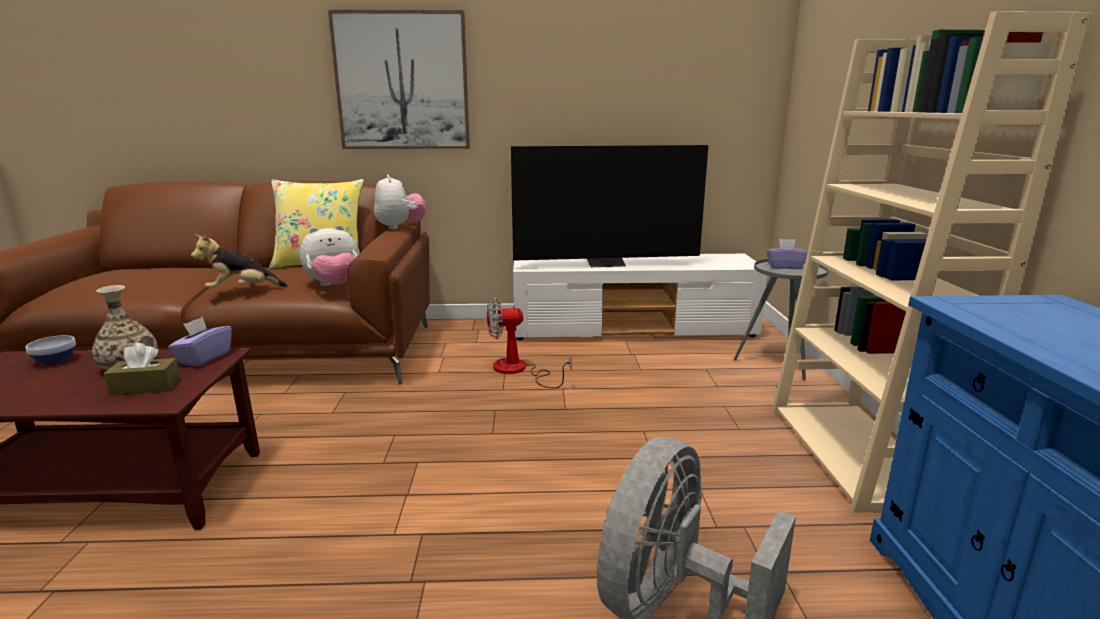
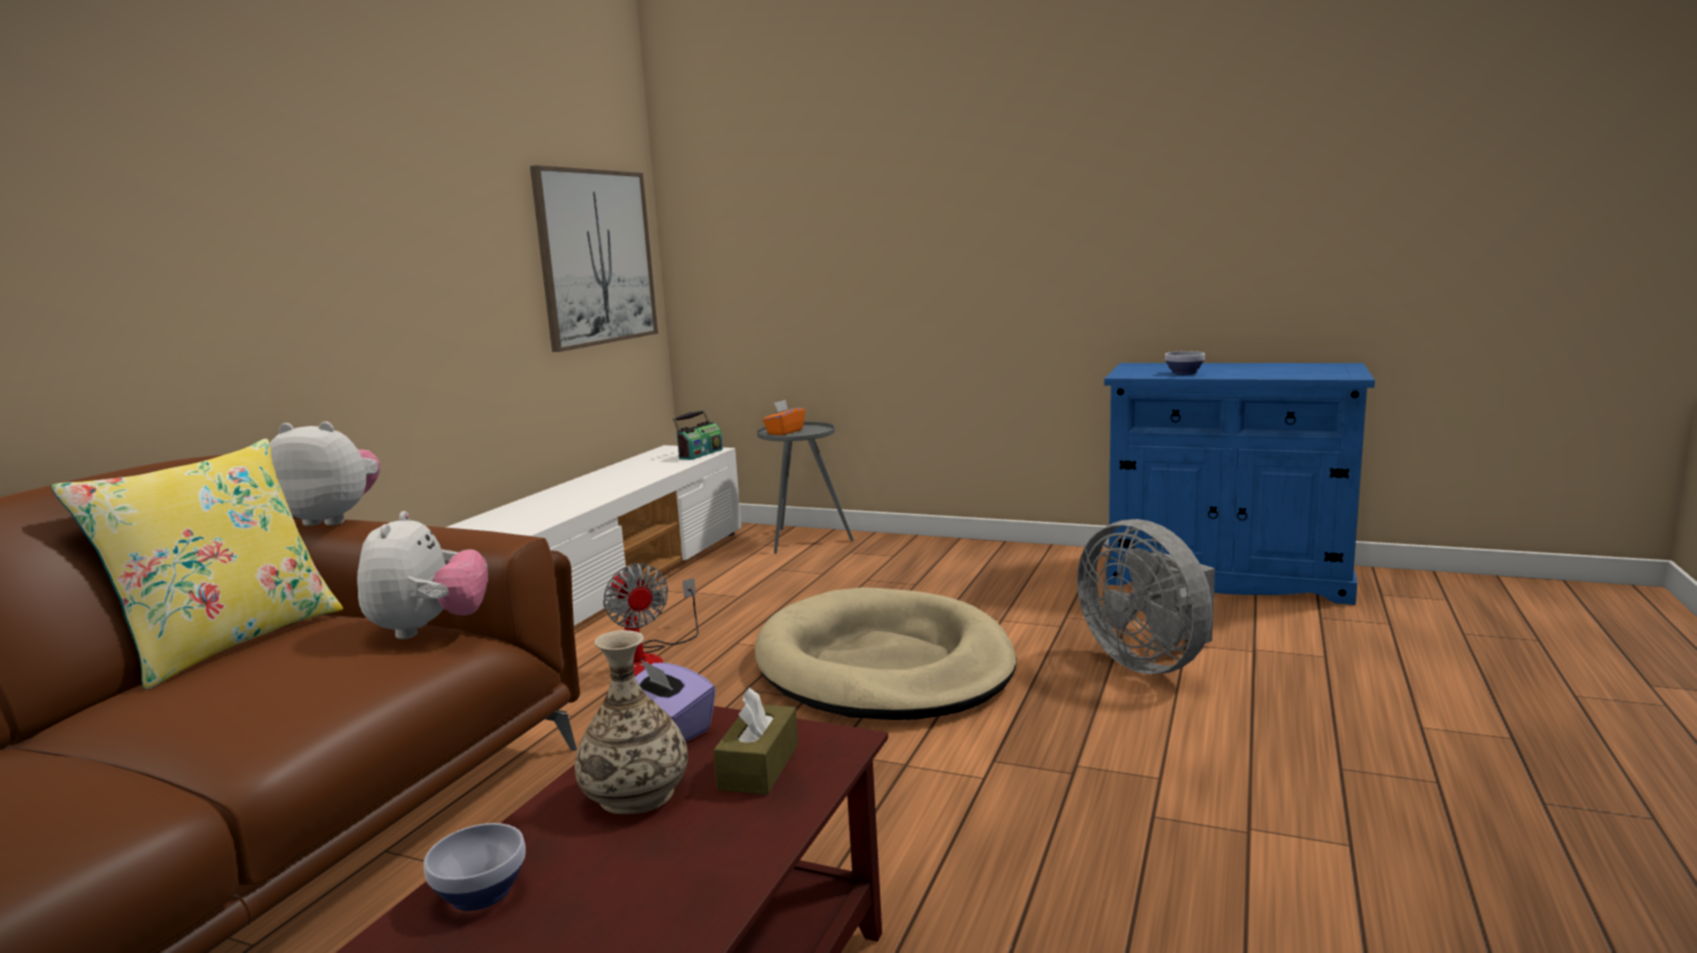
camera: 65 degrees left, 5 degrees down
(241, 290) = (307, 706): plush toy -> none
(402, 81) = (215, 241): picture -> picture (596, 257)
(518, 370) = (648, 660): fan -> fan turned 45 degrees counterclockwise
(562, 450) = (884, 665): none -> beige dog bed
(606, 263) = (591, 493): television -> none
(734, 265) = (700, 454): none -> radio
(784, 266) = (784, 432): purple tissue box -> orange tissue box
(858, 454) = (993, 557): beige bookcase -> none
(1030, 329) = (1184, 373): none -> bowl

